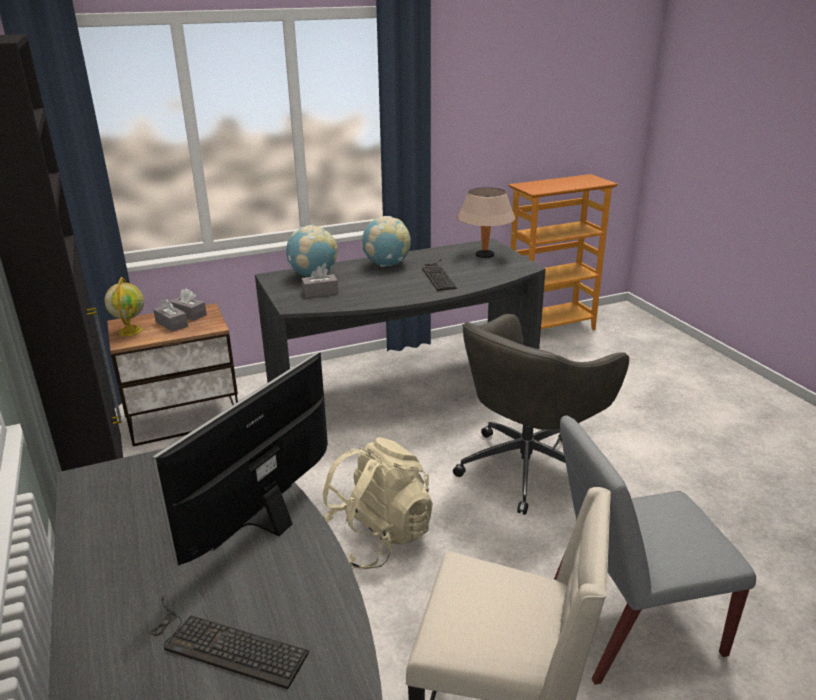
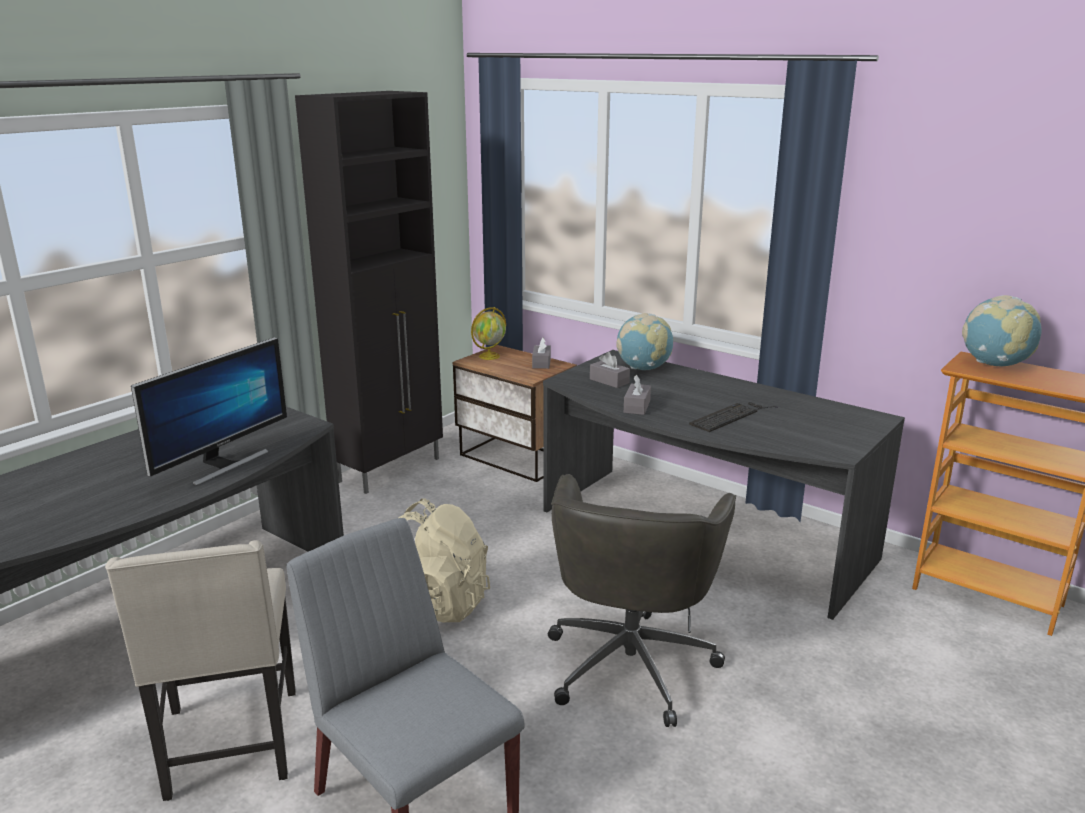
camera: 60 degrees right, 5 degrees down
(171, 324) = (517, 363): grey tissue box -> grey tissue box (637, 406)
(222, 644) = (94, 488): keyboard -> none
(266, 521) = (223, 464): monitor -> monitor turned 120 degrees clockwise
(387, 265) = (721, 388): globe -> globe (994, 364)
(485, 255) = (834, 424): beige table lamp -> none
(528, 466) = (631, 662): grey office chair -> grey office chair turned 90 degrees counterclockwise

